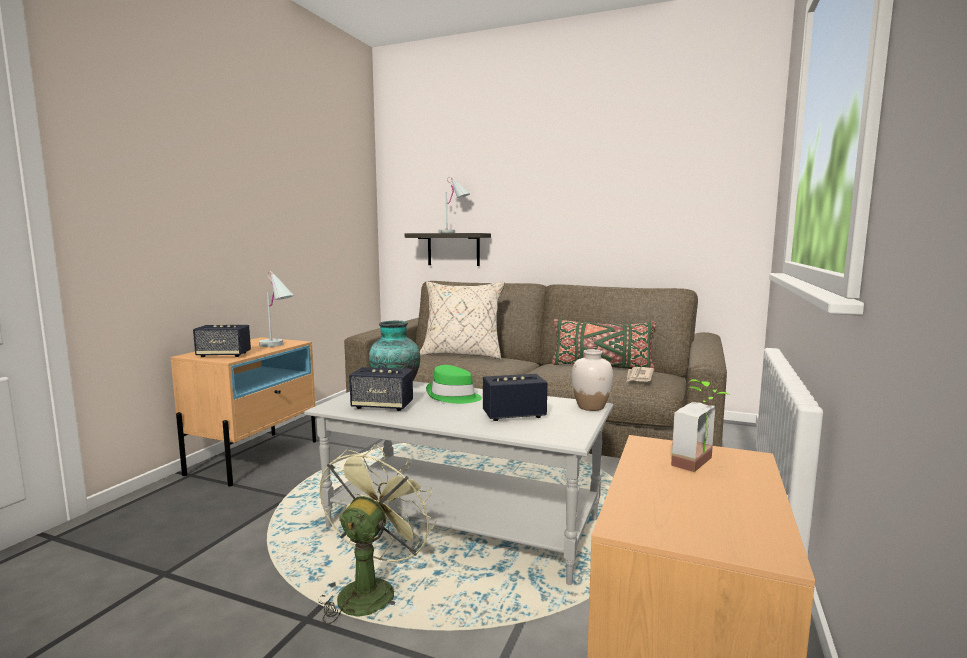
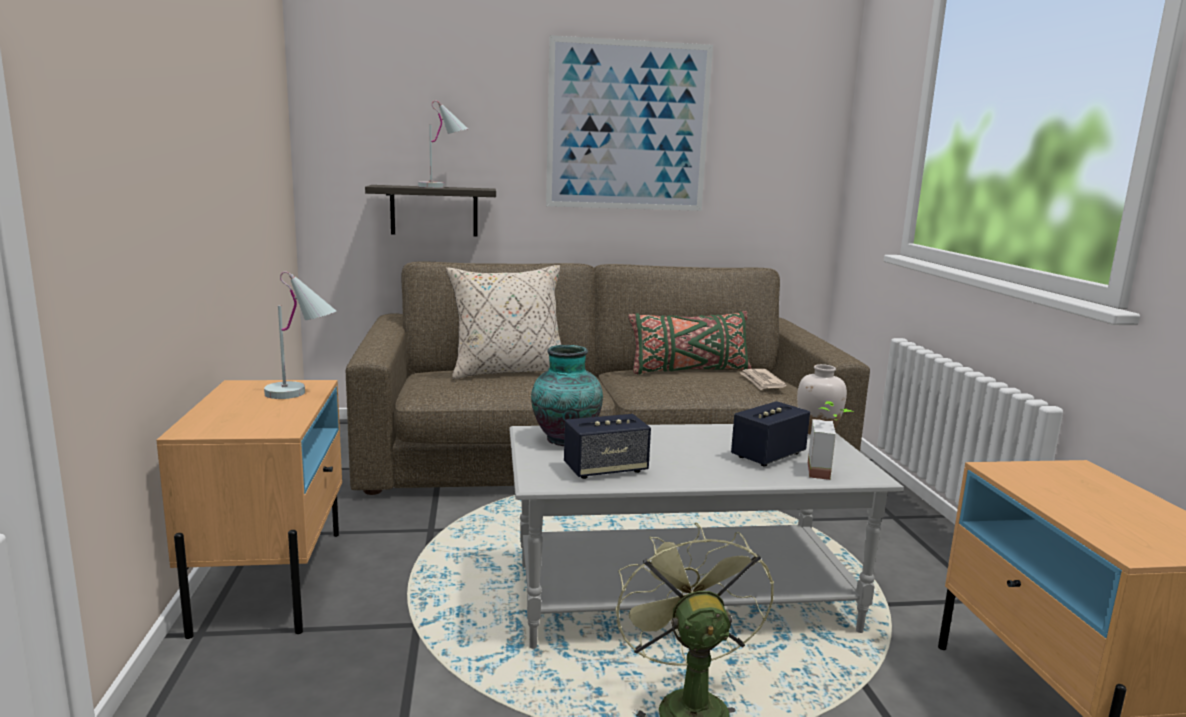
camera: 30 degrees left, 5 degrees up
(223, 355) = (253, 423): speaker -> none
(453, 396) = (658, 441): green hat -> none
(582, 184) = (628, 126): none -> picture
(701, 464) = (1068, 481): potted plant -> potted plant (827, 472)

